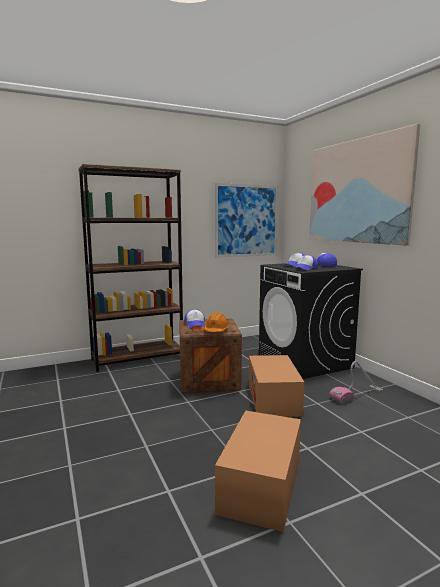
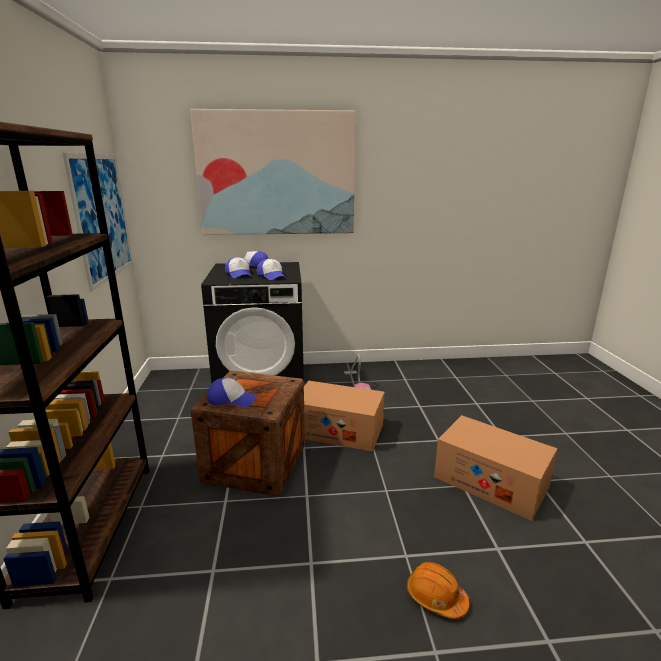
camera: 70 degrees left, 10 degrees up
(216, 330) = (280, 390): orange hard hat -> orange hard hat (435, 597)

